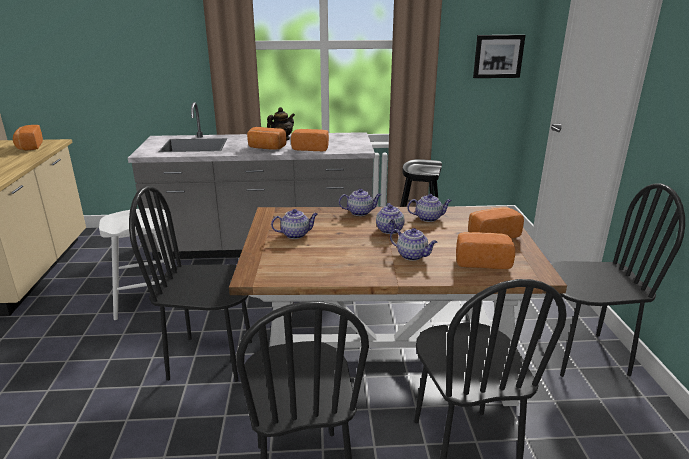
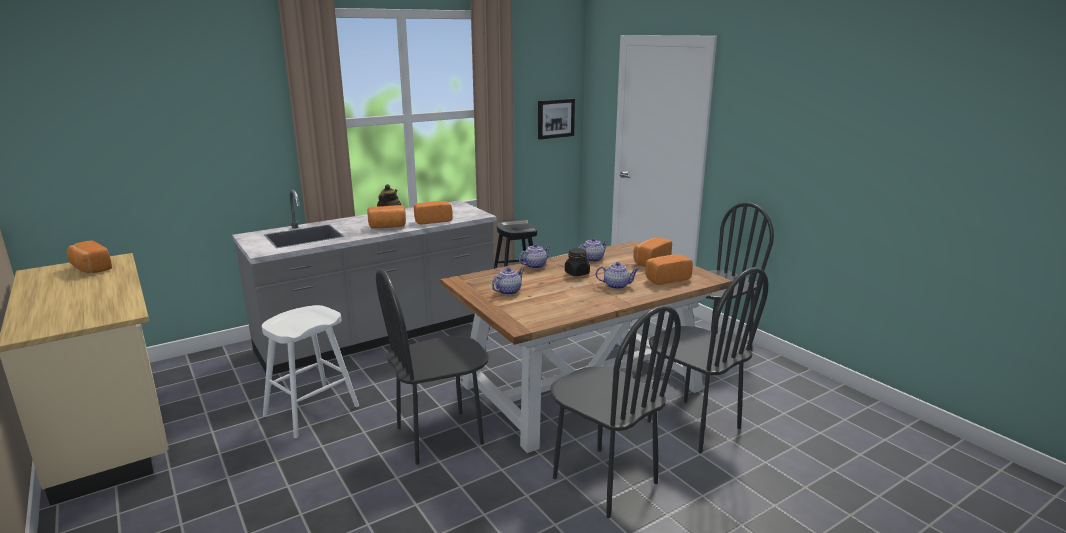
camera: 30 degrees left, 5 degrees down
(390, 230) = (576, 273): teapot -> black jar

